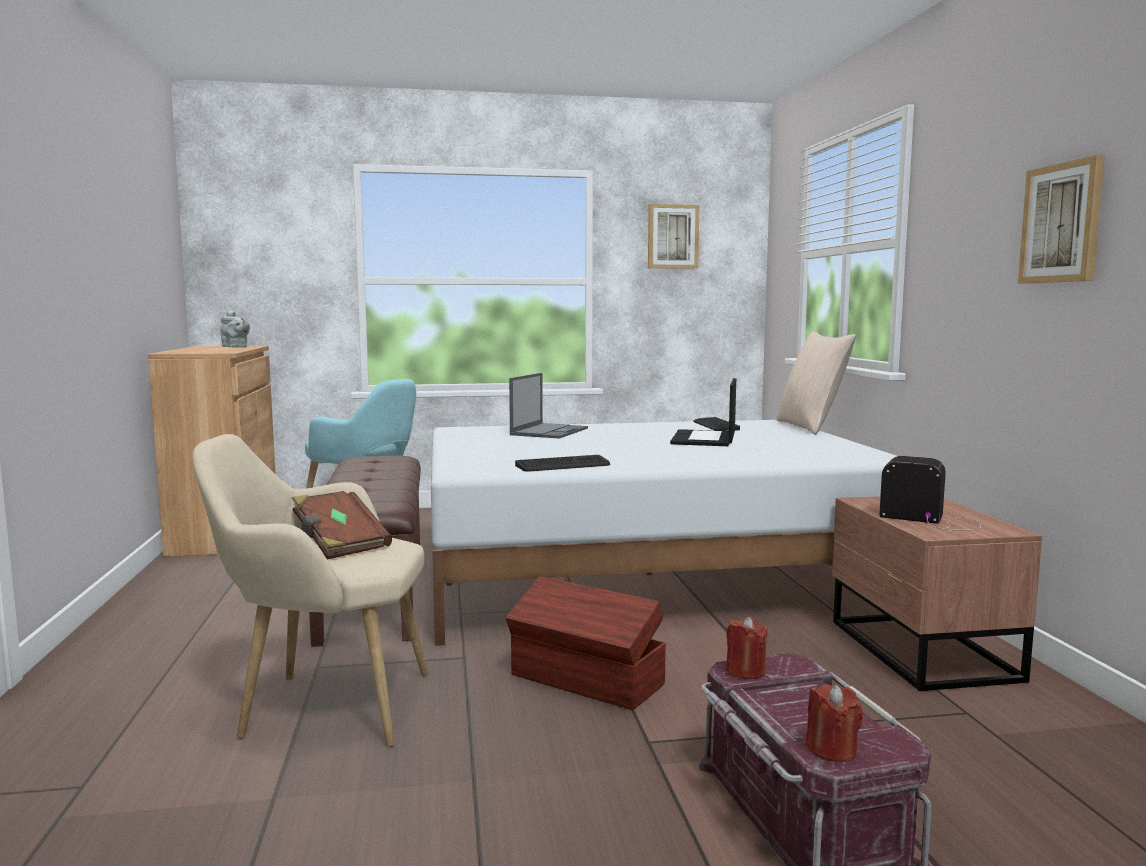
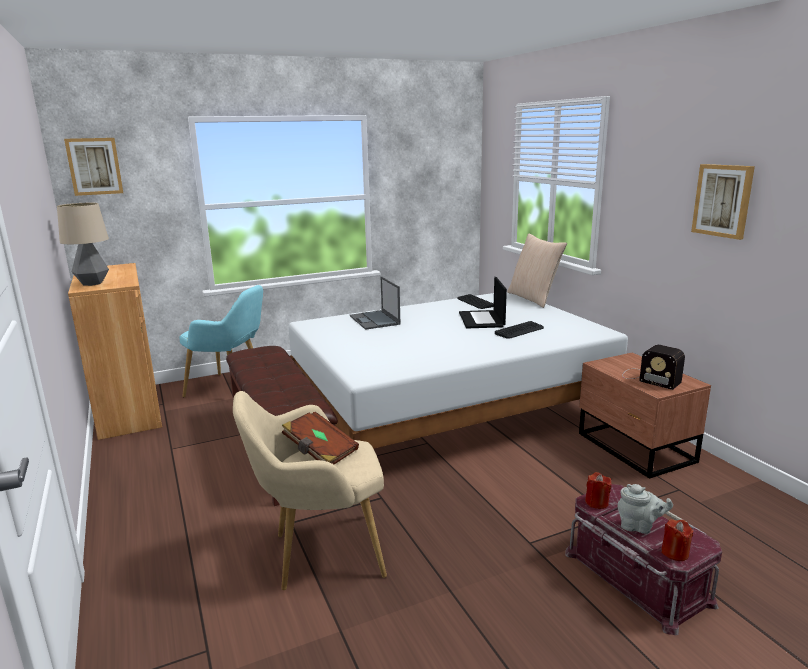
camera: 15 degrees left, 10 degrees up
(188, 351) = (92, 283): none -> table lamp
(236, 347) = (118, 271): grey teapot -> grey teapot (639, 527)
(549, 431) = (375, 320): laptop -> laptop turned 150 degrees clockwise
(563, 465) = (421, 361): keyboard -> keyboard (519, 331)
(587, 680) = (467, 503): brown storage box -> none
(672, 236) = (421, 161): picture -> picture (94, 166)
(932, 520) = (648, 378): radio -> radio turned 150 degrees counterclockwise

